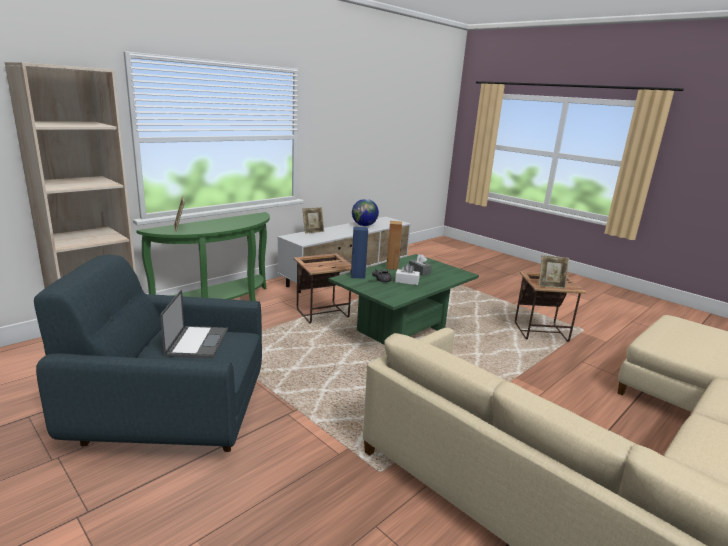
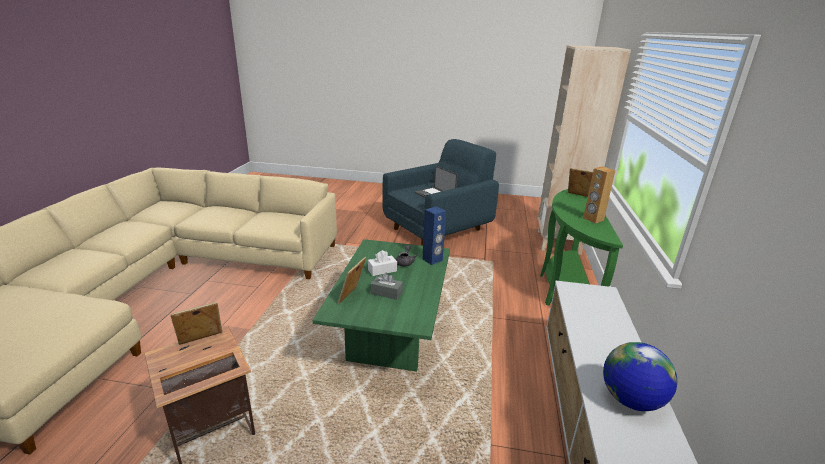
camera: 145 degrees right, 5 degrees up
(313, 231) = (621, 321): picture frame -> picture frame (352, 297)
(323, 313) = (485, 326): side table -> none
(392, 267) = (421, 287): brown speaker -> brown speaker (593, 219)

